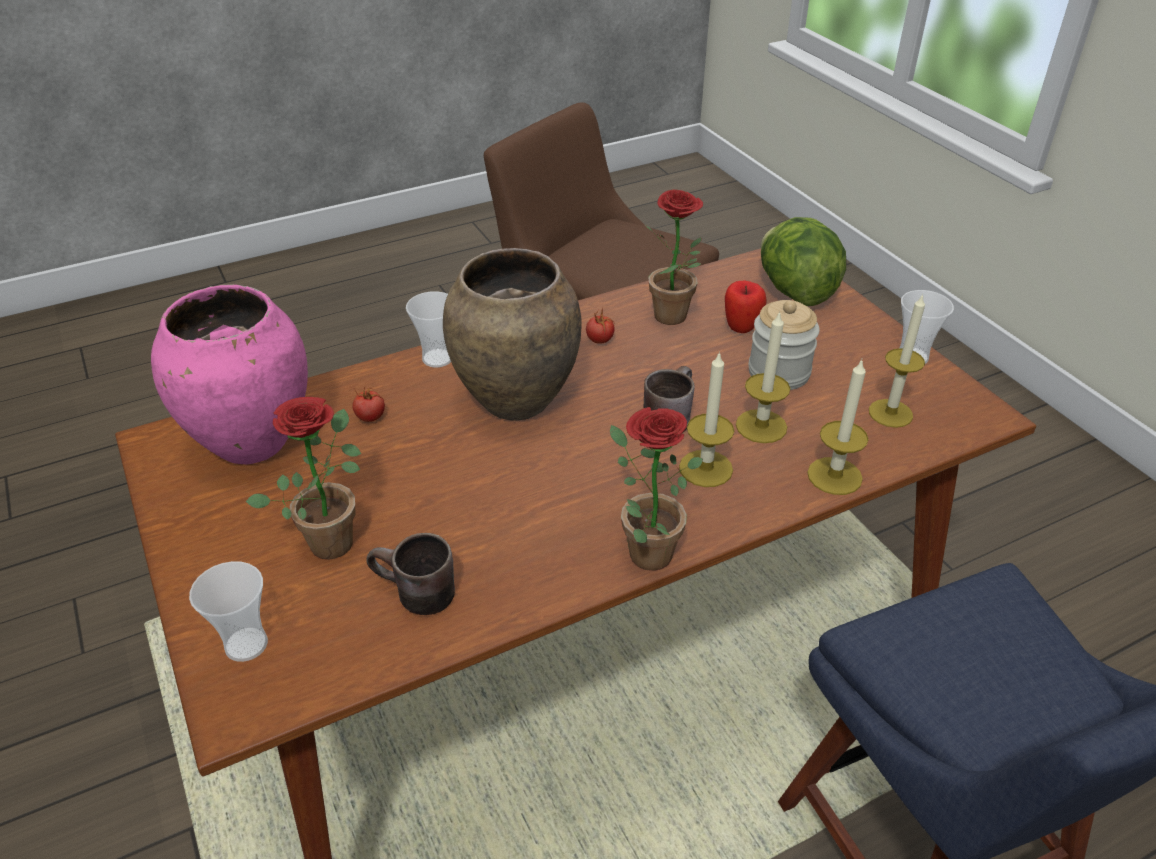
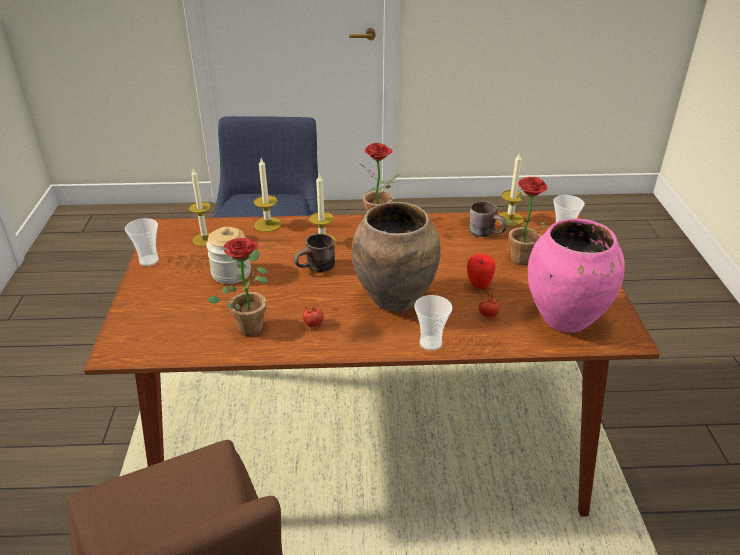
camera: 155 degrees left, 5 degrees down
(741, 327) = (216, 305): apple -> apple (479, 286)
(761, 426) = (274, 251): candle -> candle (510, 219)
(794, 291) = (148, 320): lettuce -> none

